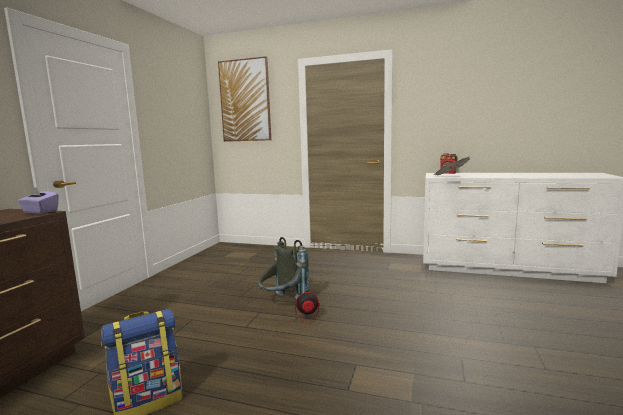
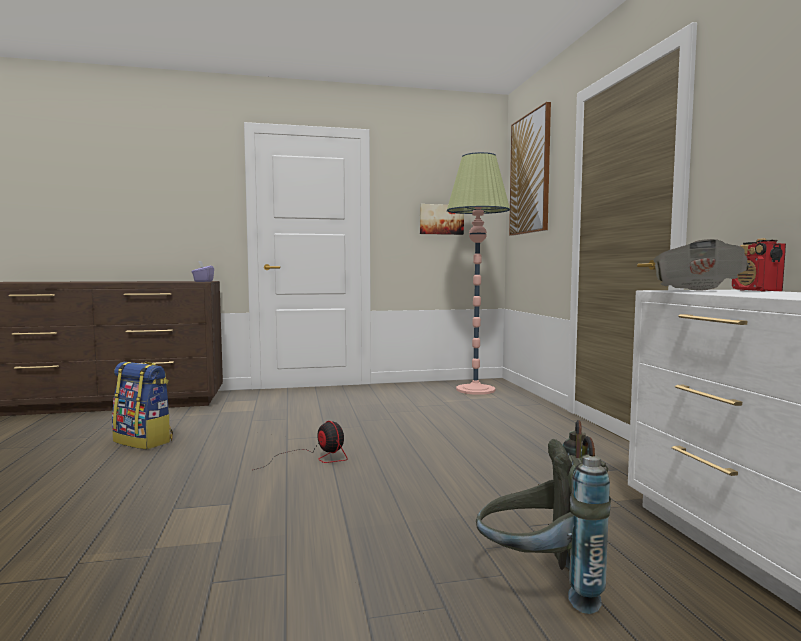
camera: 60 degrees right, 5 degrees down
(180, 129) = (441, 219): none -> picture
(232, 253) = (475, 390): none -> floor lamp
(282, 302) = (361, 439): grey backpack -> grey backpack (540, 583)

